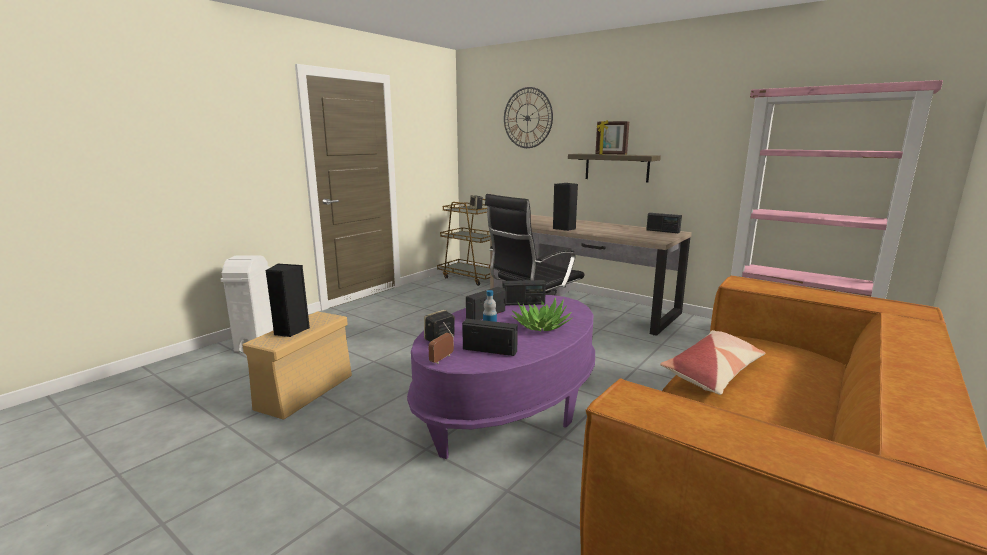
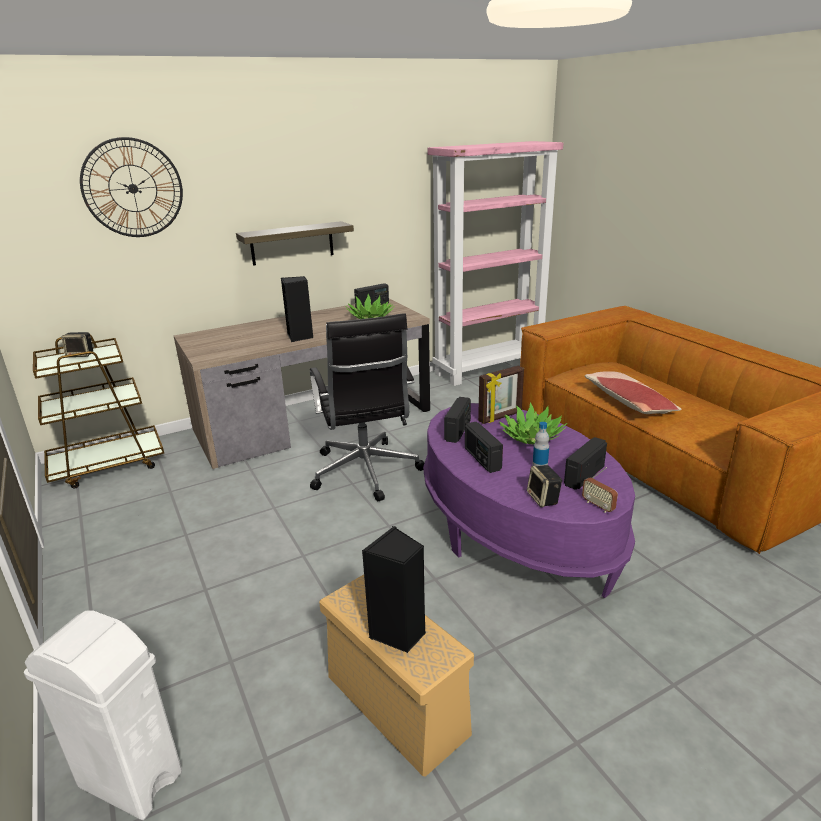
camera: 65 degrees left, 10 degrees up
(610, 154) = (298, 229): picture frame -> picture frame (500, 417)
(634, 234) = (370, 317): none -> potted plant

